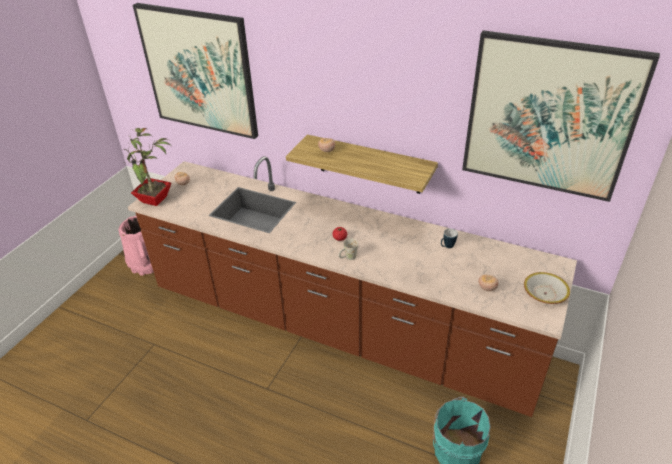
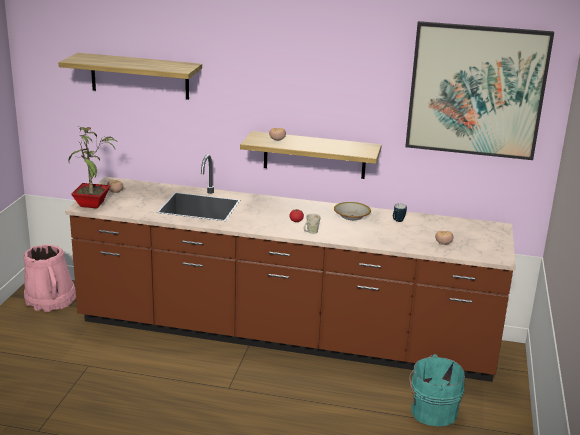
camera: 15 degrees left, 15 degrees down
(199, 71) = (139, 76): picture -> shelf
(545, 294) = (493, 244): bowl -> bowl (351, 216)

